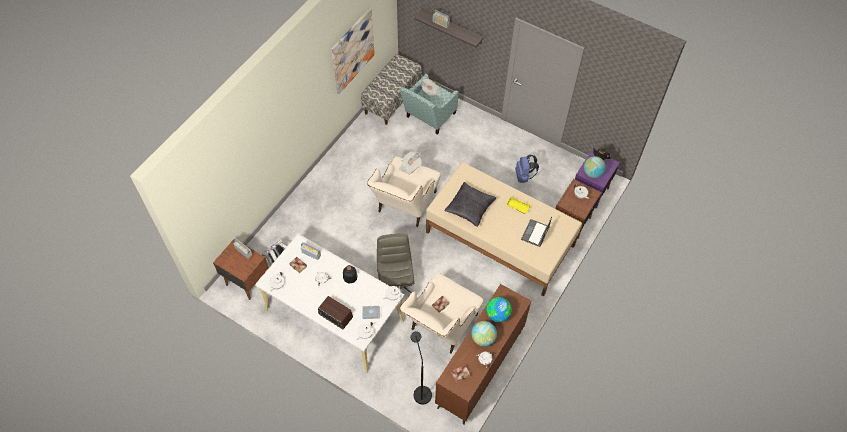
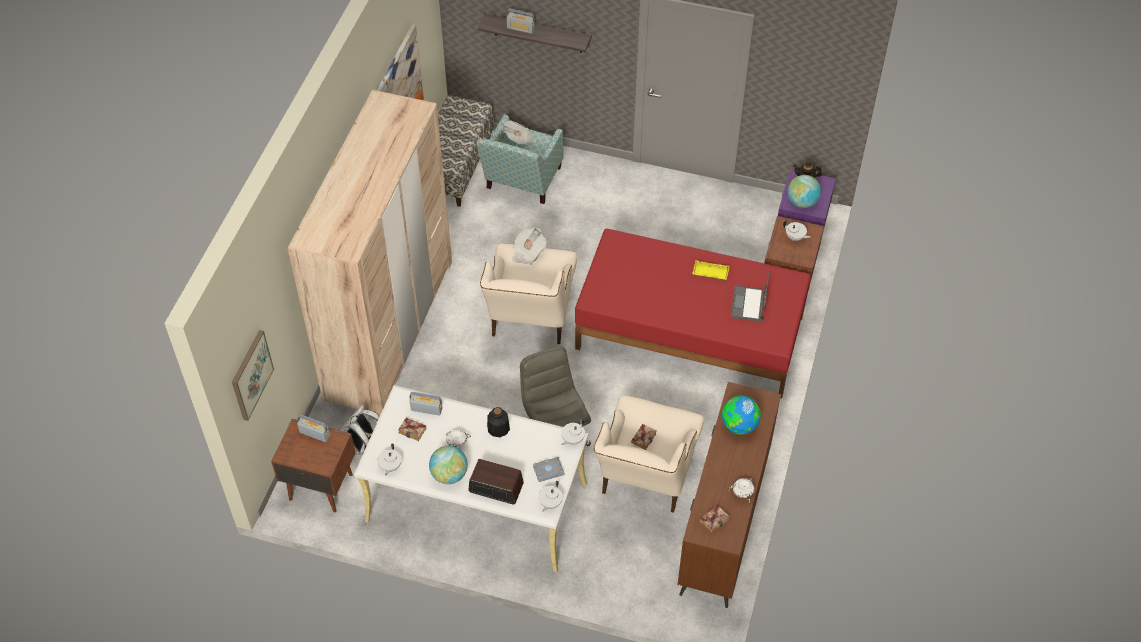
camera: 15 degrees left, 5 degrees down
(202, 211) = (251, 375): none -> picture
(319, 192) = (390, 328): none -> beige wardrobe
(420, 390) = (646, 576): black floor lamp -> none
(470, 207) = (640, 290): black pillow -> none
(483, 338) = (729, 463): globe -> globe (449, 474)
(500, 239) = (690, 333): beige bed -> red bed
(524, 176) = (695, 235): blue backpack -> none

